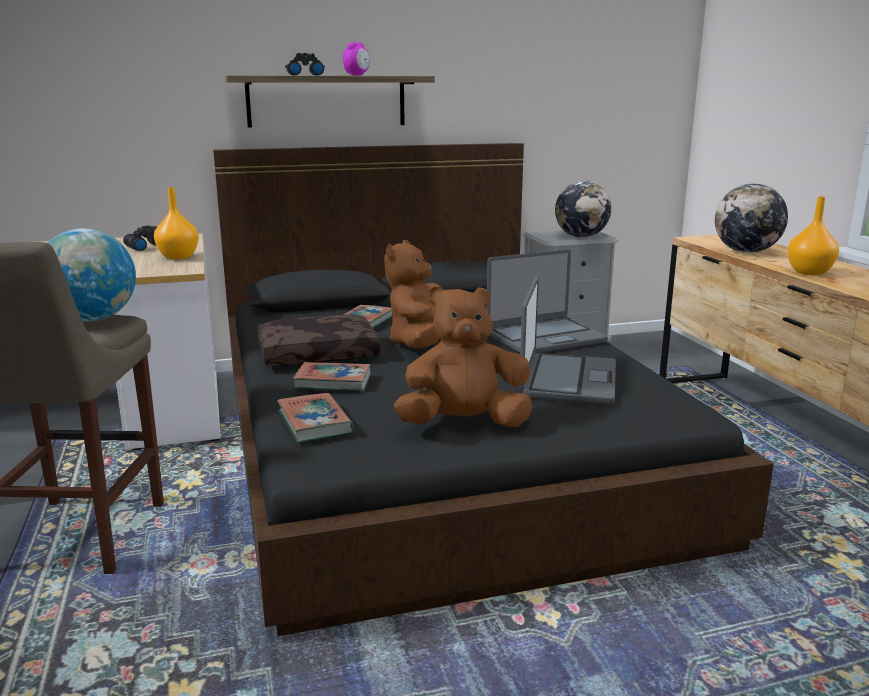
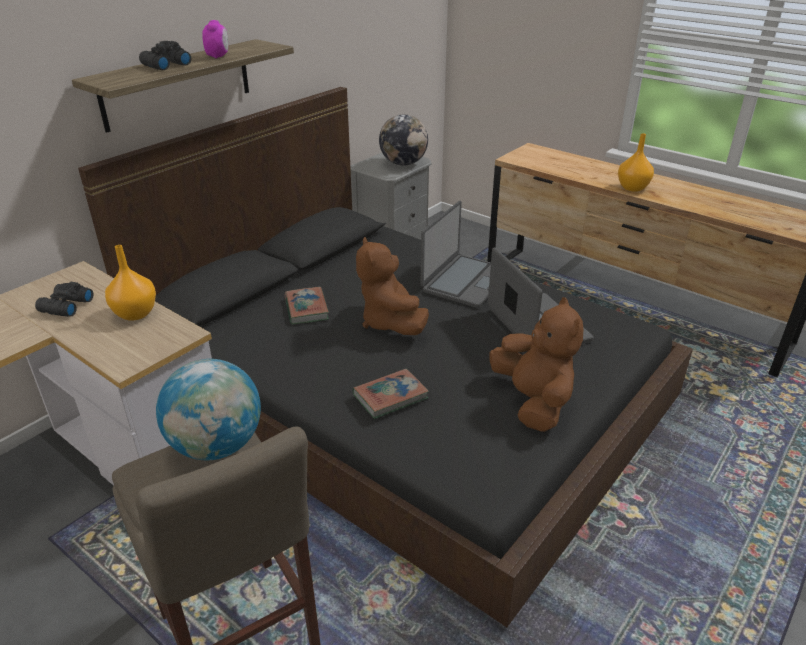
camera: 35 degrees left, 15 degrees up
(314, 422) = (442, 450): book -> none
(319, 354) = (326, 366): brown pillow -> none
(464, 424) = (533, 402): brown plush toy -> brown plush toy turned 120 degrees clockwise
(746, 252) = (566, 169): globe -> none

